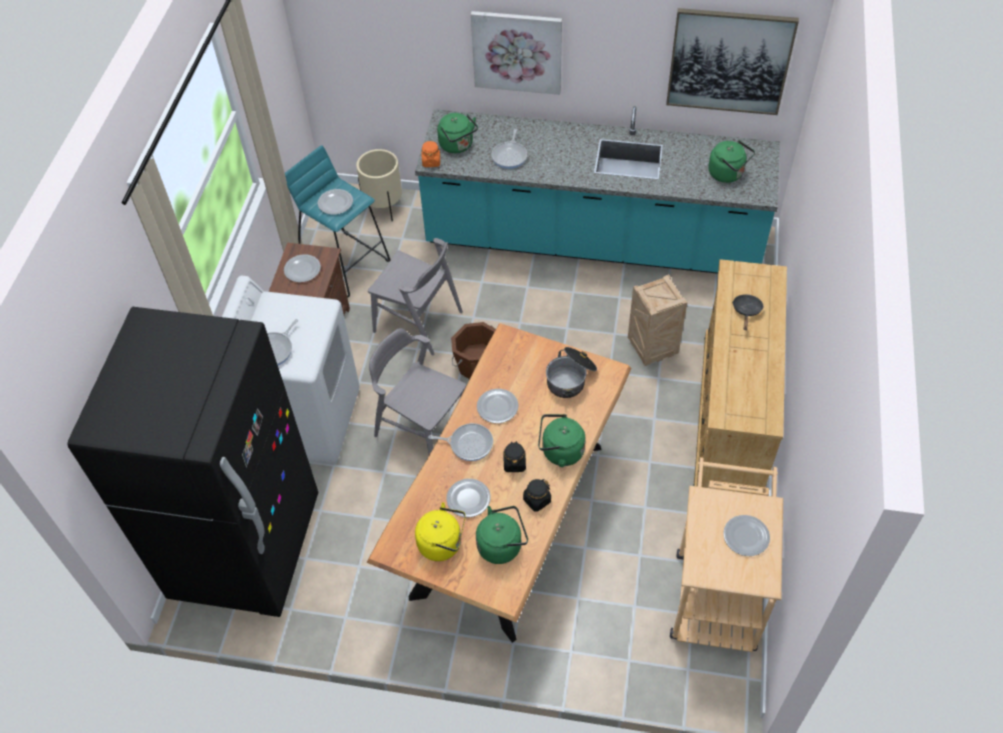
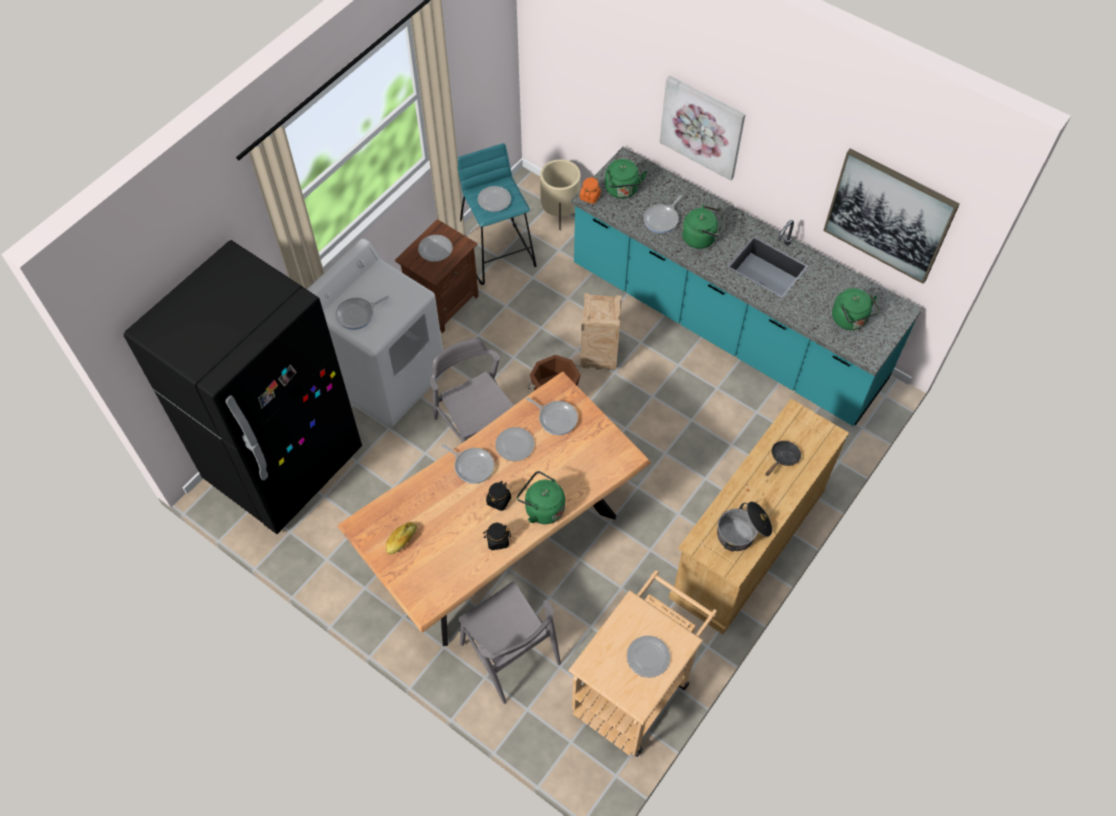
camera: 25 degrees right, 5 degrees up
(418, 322) = (528, 333): grey chair -> grey chair (510, 654)
(443, 544) = (401, 540): yellow kettle -> bread
(468, 499) = (443, 512): plate -> none
(502, 545) = (447, 564): green kettle -> green kettle (701, 238)
(521, 366) = (556, 418): none -> frying pan
(571, 378) = (591, 448): cooking pot -> cooking pot (743, 532)
(652, 348) = (717, 449): crate -> crate (600, 356)

